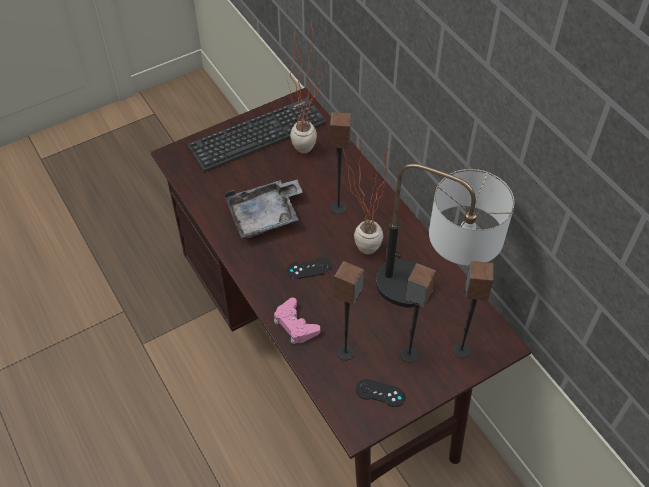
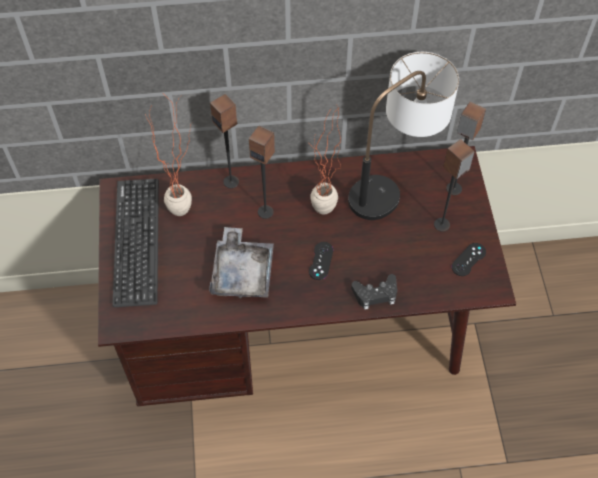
camera: 65 degrees left, 5 degrees up
(295, 325) = (375, 294): pink game controller -> black game controller
(345, 352) = (420, 268): speaker -> speaker (231, 181)

